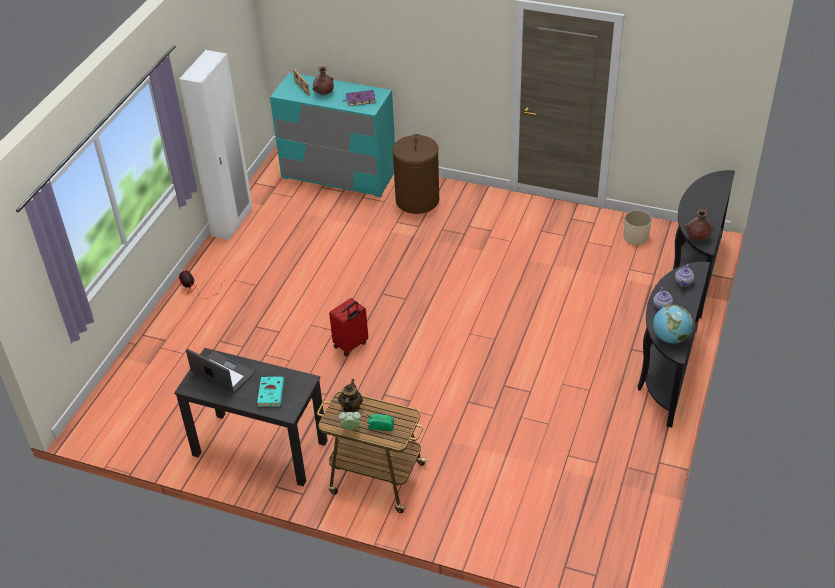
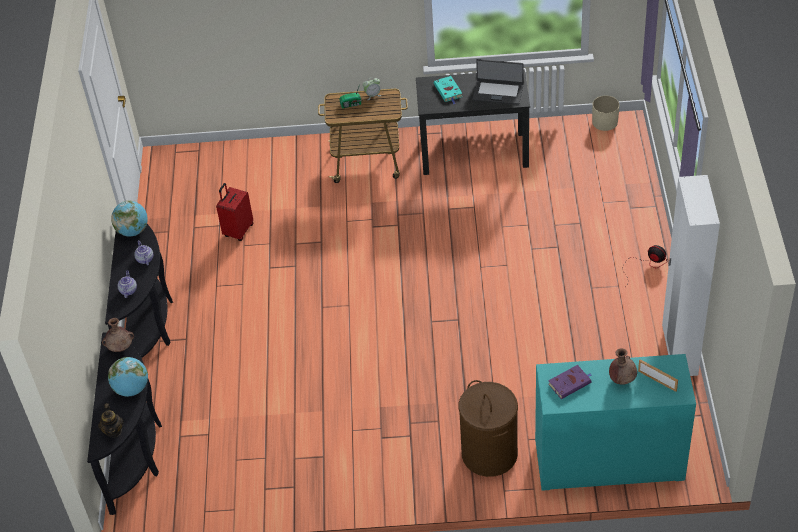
camera: 160 degrees right, 5 degrees up
(351, 345) = (455, 258): red suitcase -> red suitcase (238, 230)
(351, 407) = (382, 109): teapot -> teapot (113, 431)
(635, 236) = (211, 483): beige planter -> beige planter (605, 122)
(691, 206) = (132, 389): none -> globe

